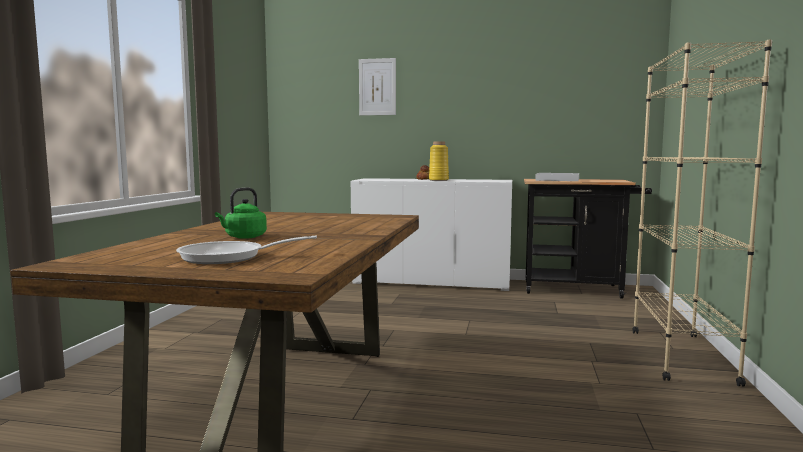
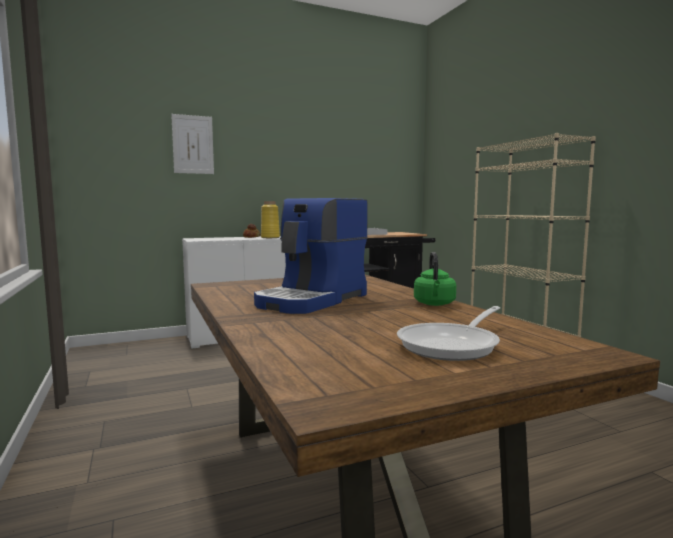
camera: 35 degrees left, 0 degrees up
(244, 237) = (338, 318): green kettle -> green kettle (434, 304)
(280, 227) = (313, 300): none -> coffee machine

